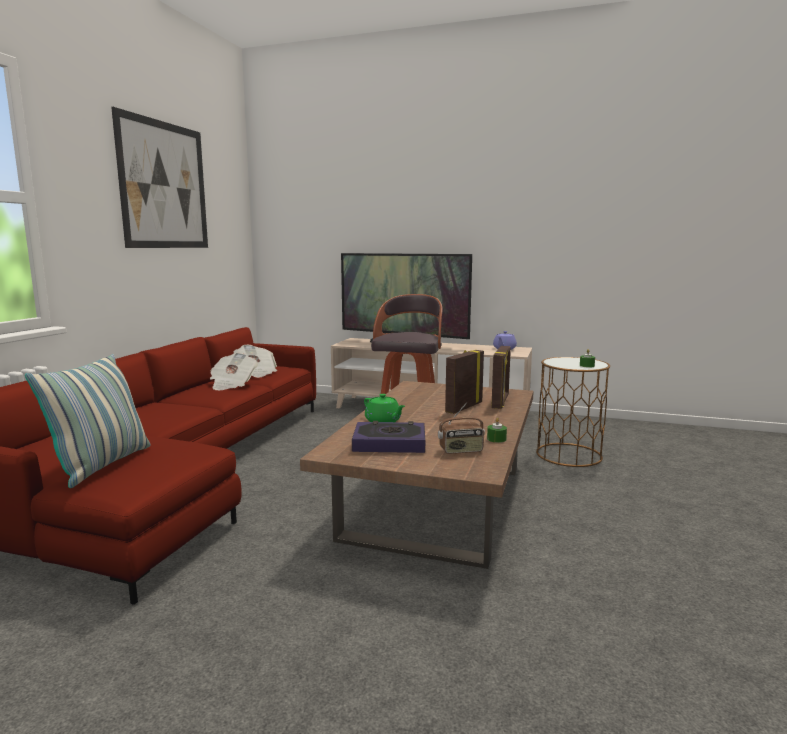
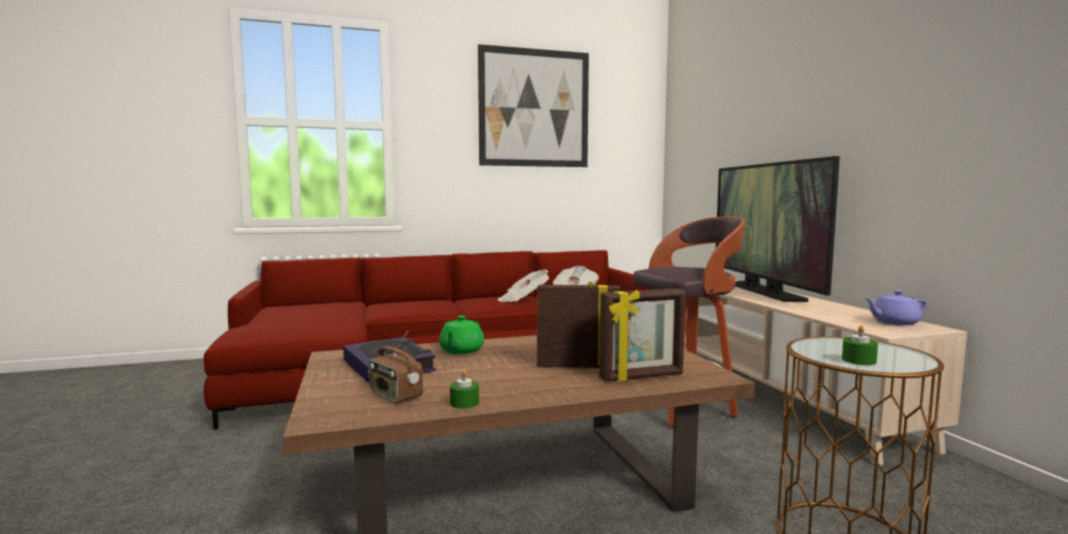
camera: 55 degrees right, 5 degrees down
(102, 465) = (274, 321): pillow -> none

